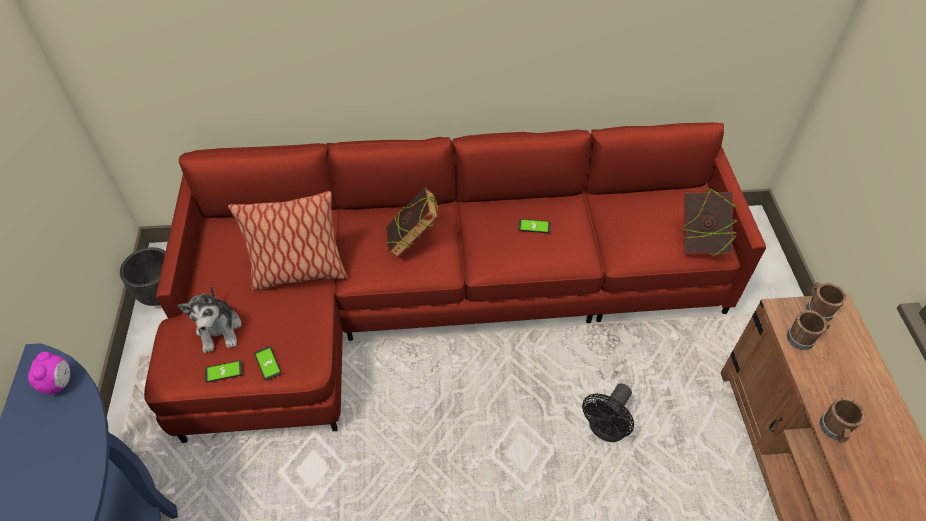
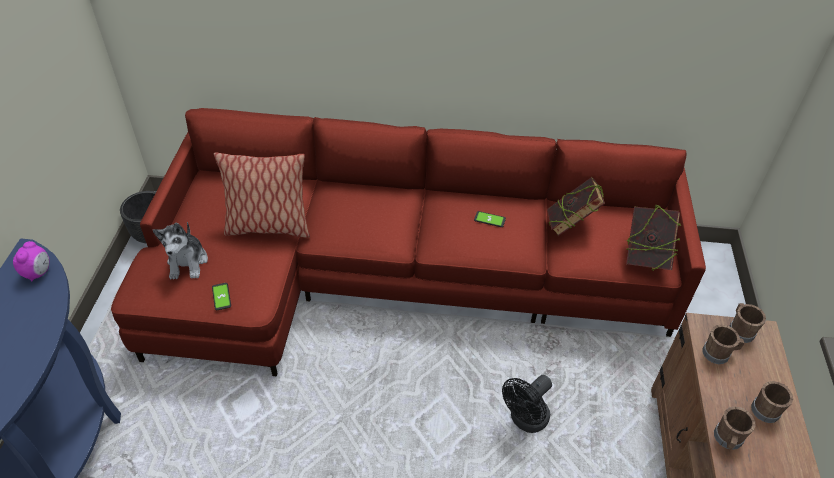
camera: 10 degrees right, 5 degrees down
(224, 371) = (182, 297): phone -> none
(413, 241) = (375, 216): book -> book (570, 226)
(863, 389) = (767, 408): none -> brown mug

